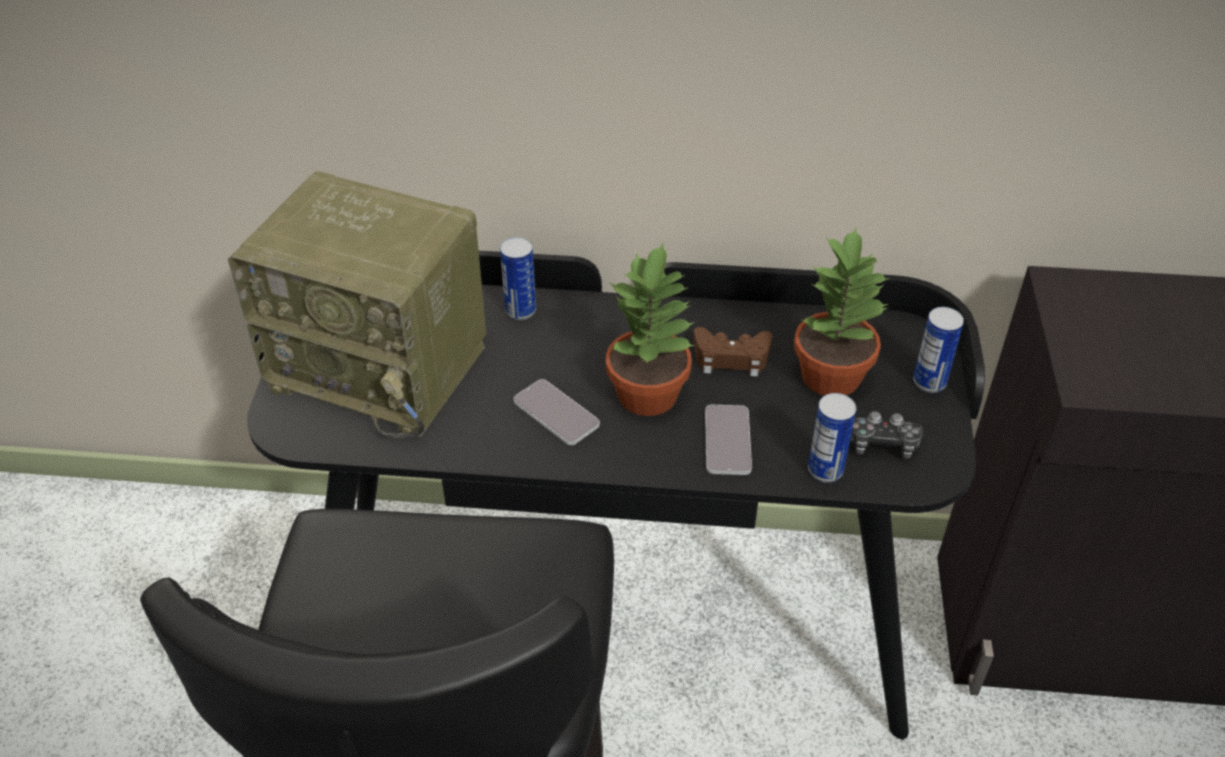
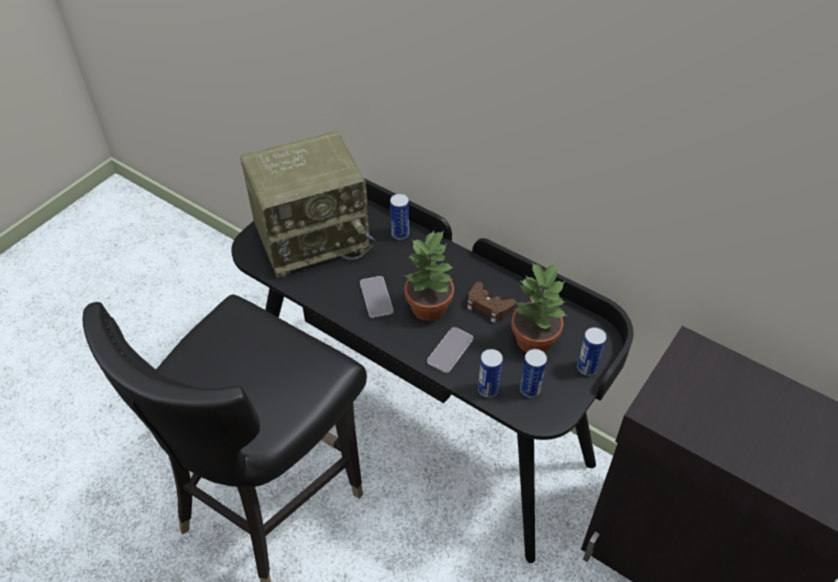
camera: 30 degrees right, 5 degrees up
(383, 366) = (313, 236): radio -> radio turned 75 degrees counterclockwise
(881, 444) = (530, 389): game controller -> can

